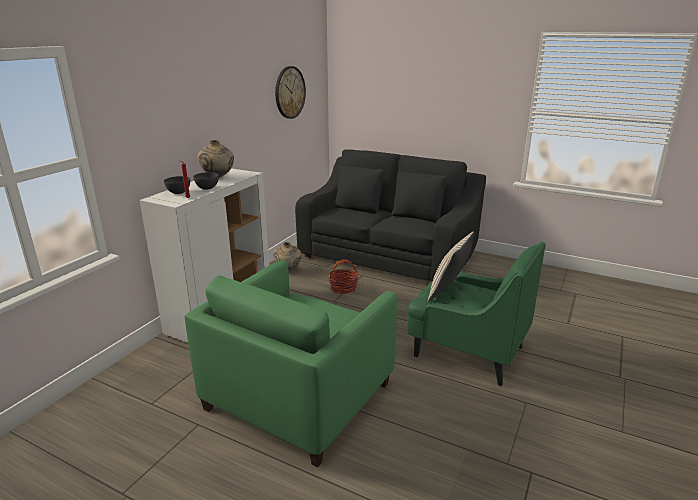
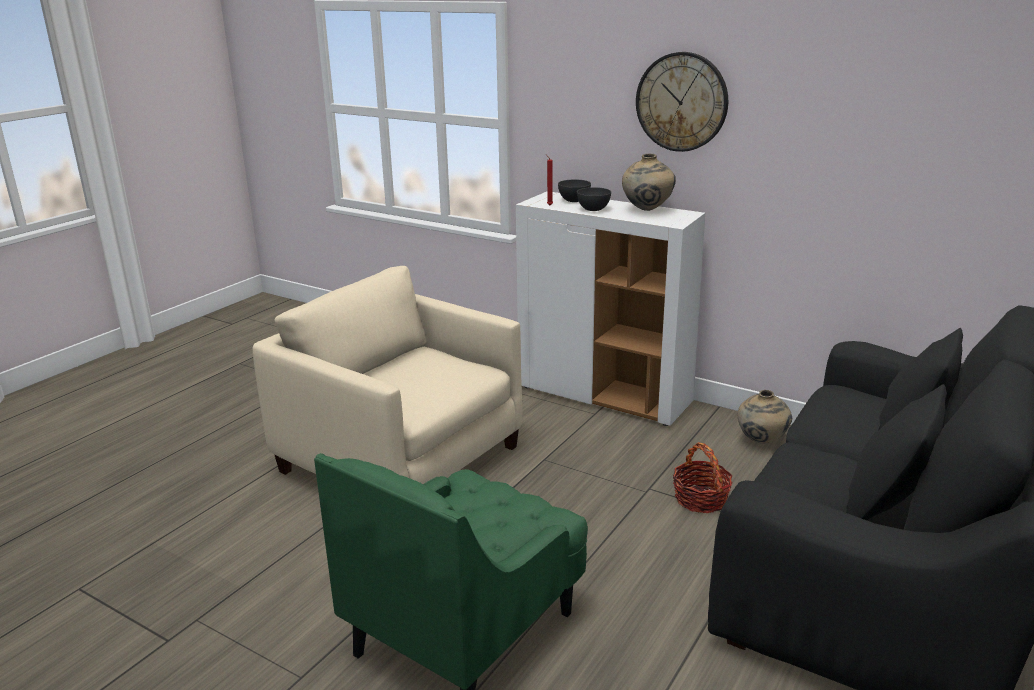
camera: 95 degrees right, 0 degrees up
(289, 92) = (943, 130): wall clock -> wall clock (681, 102)
(300, 396) = (401, 459): green armchair -> beige armchair
(449, 290) = (494, 508): beige pillow -> none

